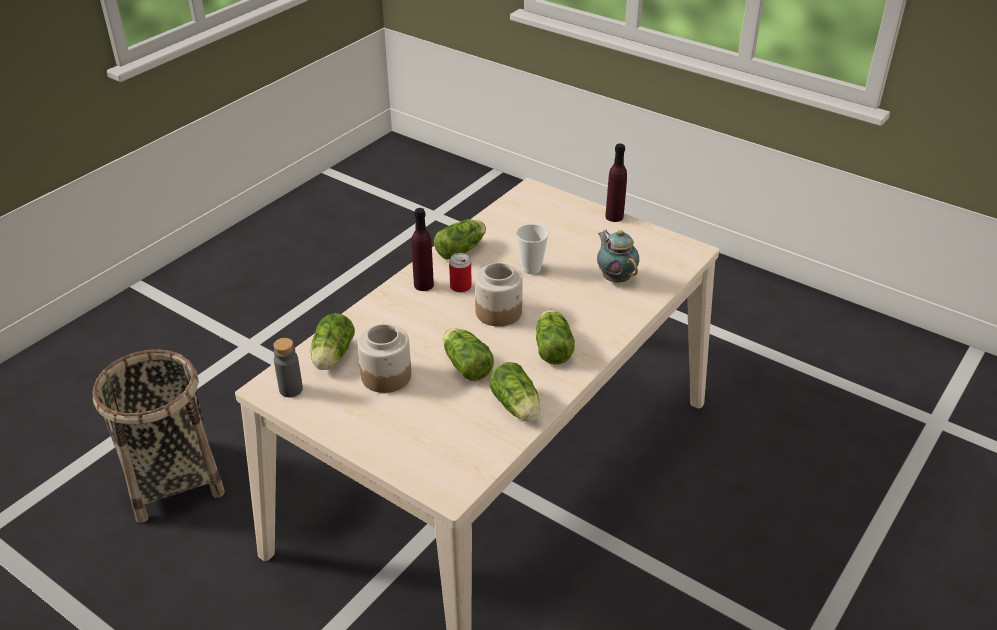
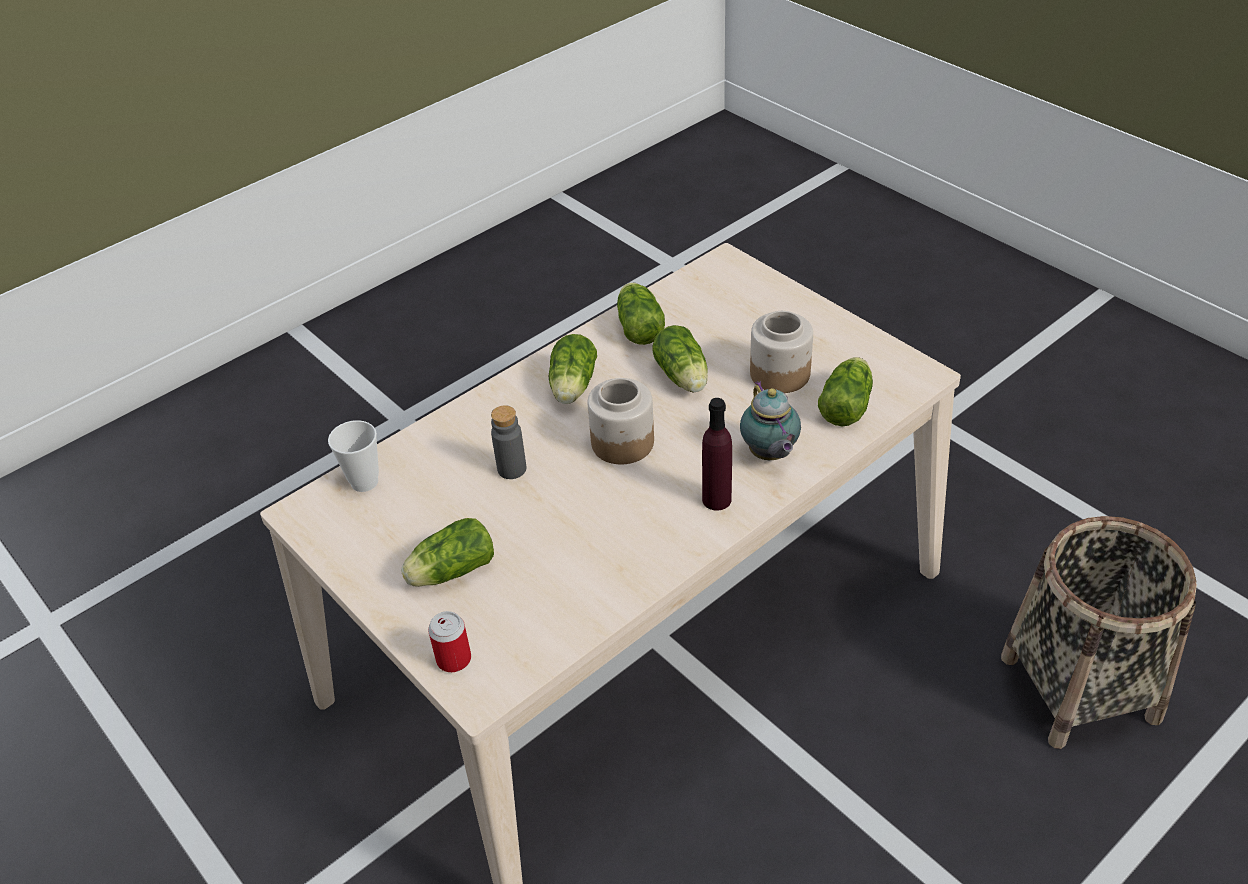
camera: 165 degrees left, 5 degrees up
(291, 389) = (893, 370): grey bottle -> grey bottle (512, 469)
(460, 287) = (664, 489): can -> can (454, 659)
(462, 249) = (645, 560): lettuce -> lettuce (449, 572)
(531, 268) = (551, 509): cup -> cup (364, 482)
(614, 217) = (371, 600): purple bottle -> none
(615, 278) = (441, 478): teapot -> teapot (769, 455)

